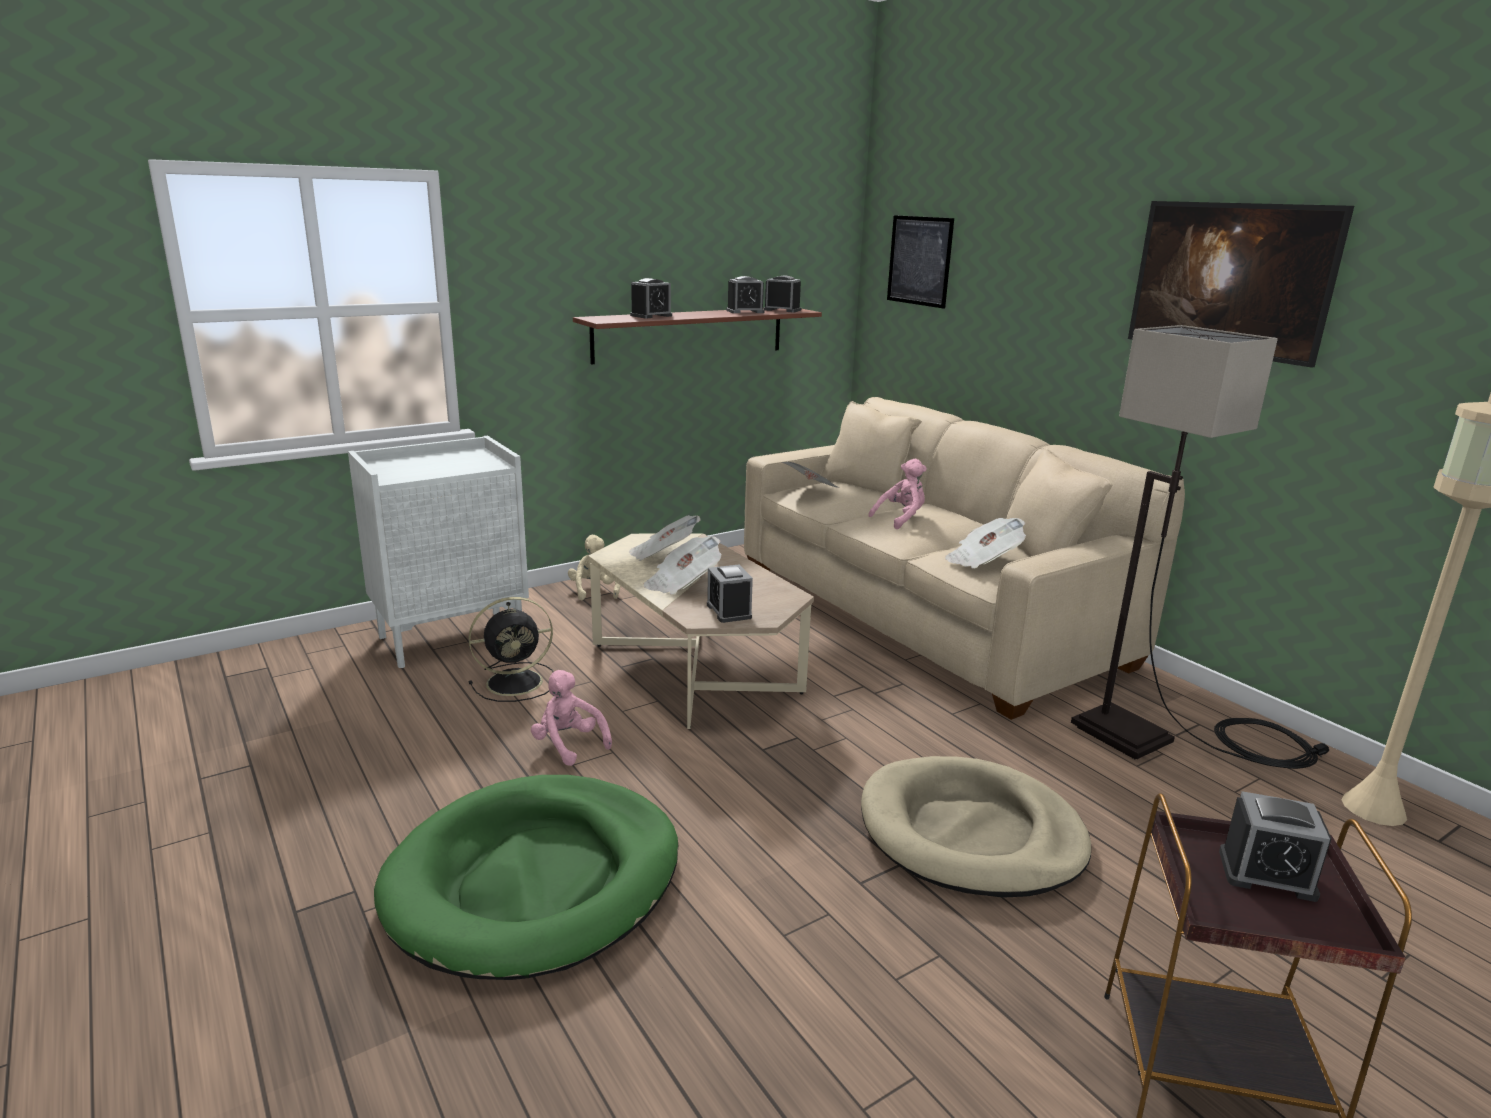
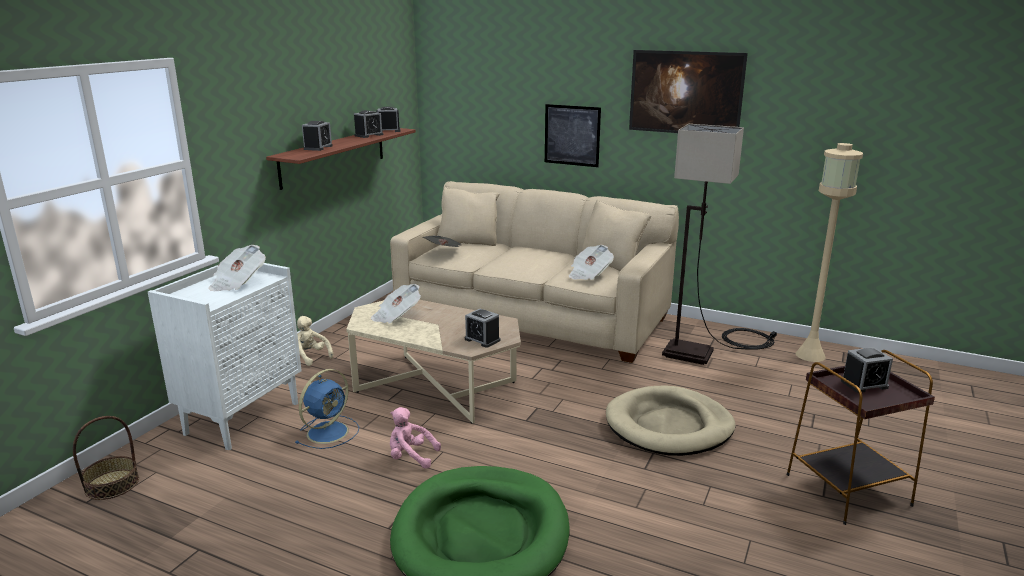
camera: 30 degrees left, 0 degrees up
(264, 667) = (112, 484): none -> basket
(517, 682) = (329, 431): black fan -> blue fan
(682, 584) = (433, 331): newspaper -> newspaper (238, 283)
(901, 519) = (516, 259): pink plush toy -> none
(919, 261) = (469, 88): picture -> picture (572, 135)

